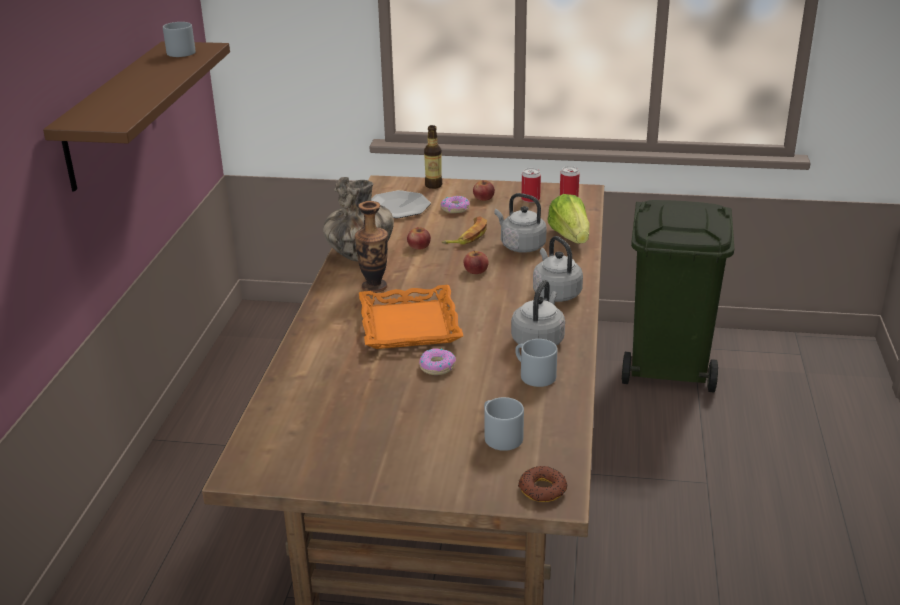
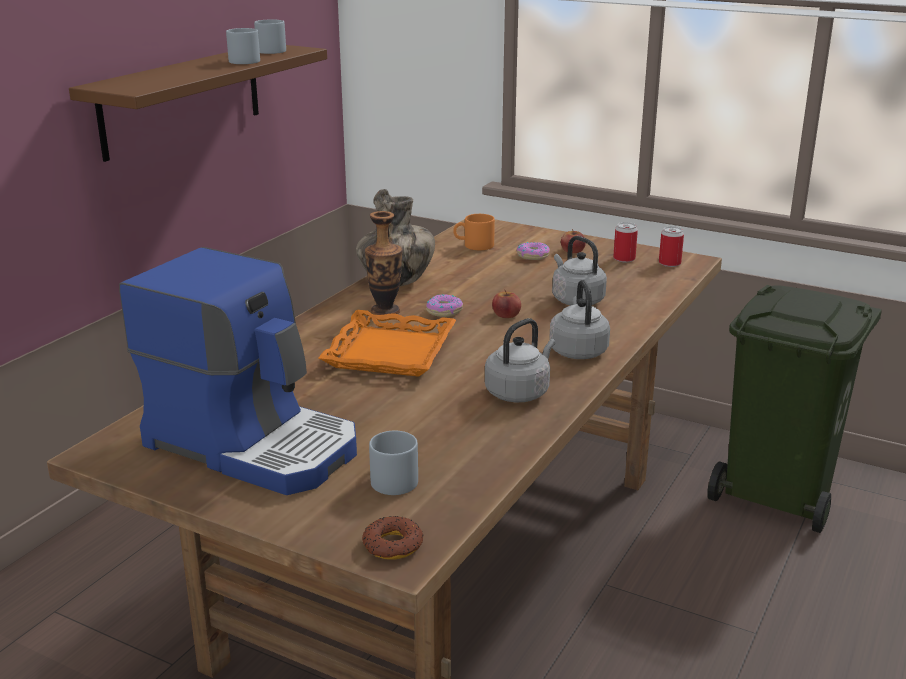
camera: 20 degrees right, 5 degrees down
(367, 432) = (254, 444): none -> coffee machine
(397, 206) = (473, 245): plate -> orange mug
(419, 246) = (464, 283): apple -> none
(433, 185) = (528, 232): bottle -> none
(437, 366) = (384, 396): donut -> donut (444, 311)
(467, 236) = (525, 282): banana -> none
(533, 374) = (483, 425): grey mug -> grey mug (242, 60)
(570, 237) = (640, 300): lettuce -> none

